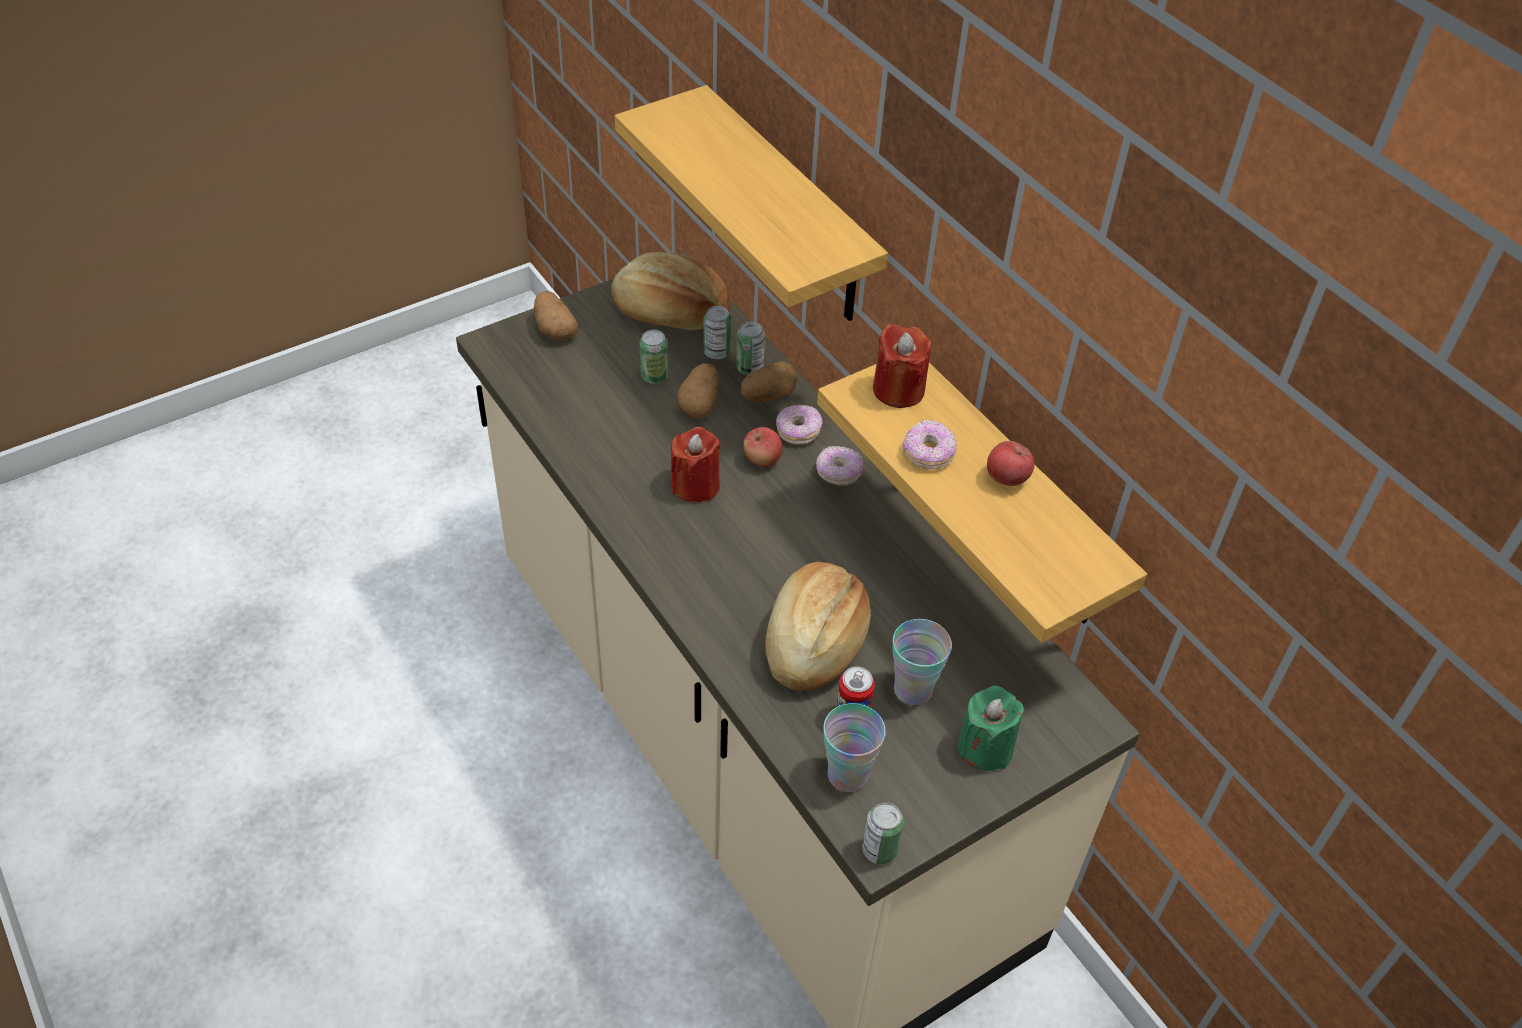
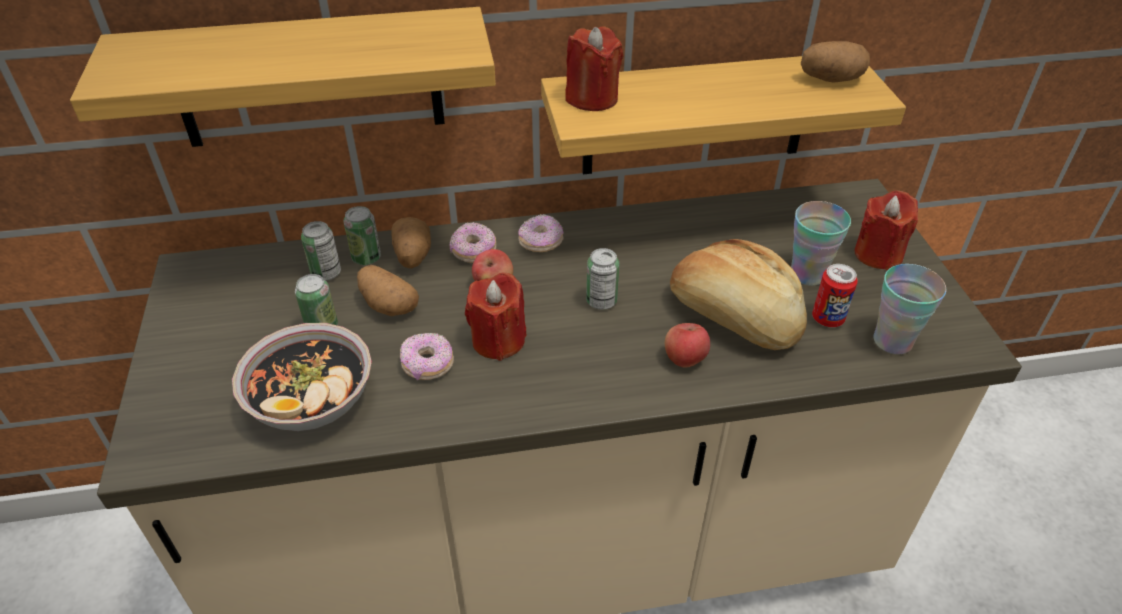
camera: 65 degrees left, 5 degrees down
(554, 329) = (176, 390): potato -> potato (831, 79)
(579, 402) = (311, 400): none -> bowl
(670, 312) = (239, 290): bread -> none
(879, 850) = (976, 345): can -> can (601, 301)
(928, 454) = (682, 105): donut -> donut (427, 365)
(985, 748) = (878, 254): green candle -> red candle
(1006, 478) = (730, 78): apple -> apple (685, 359)

